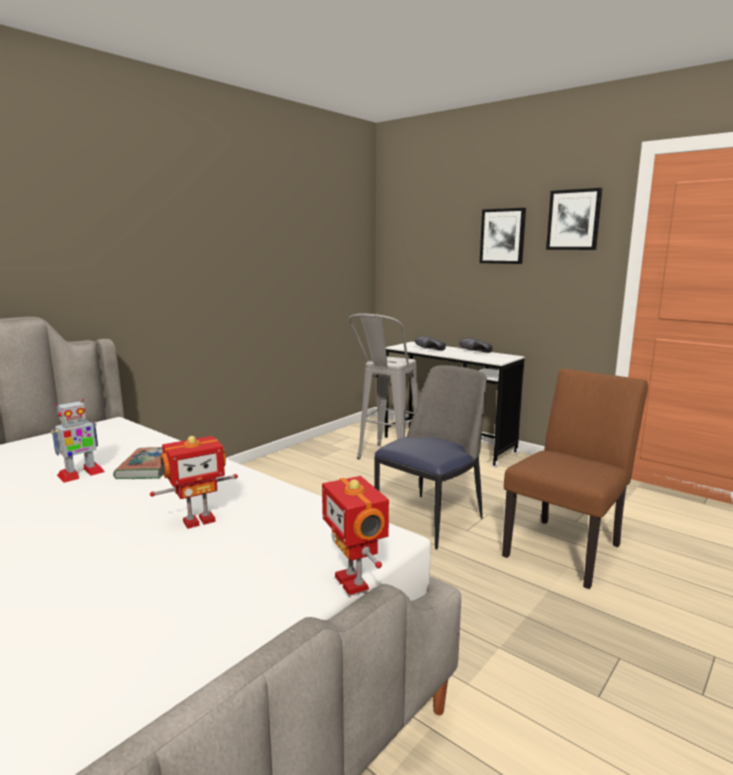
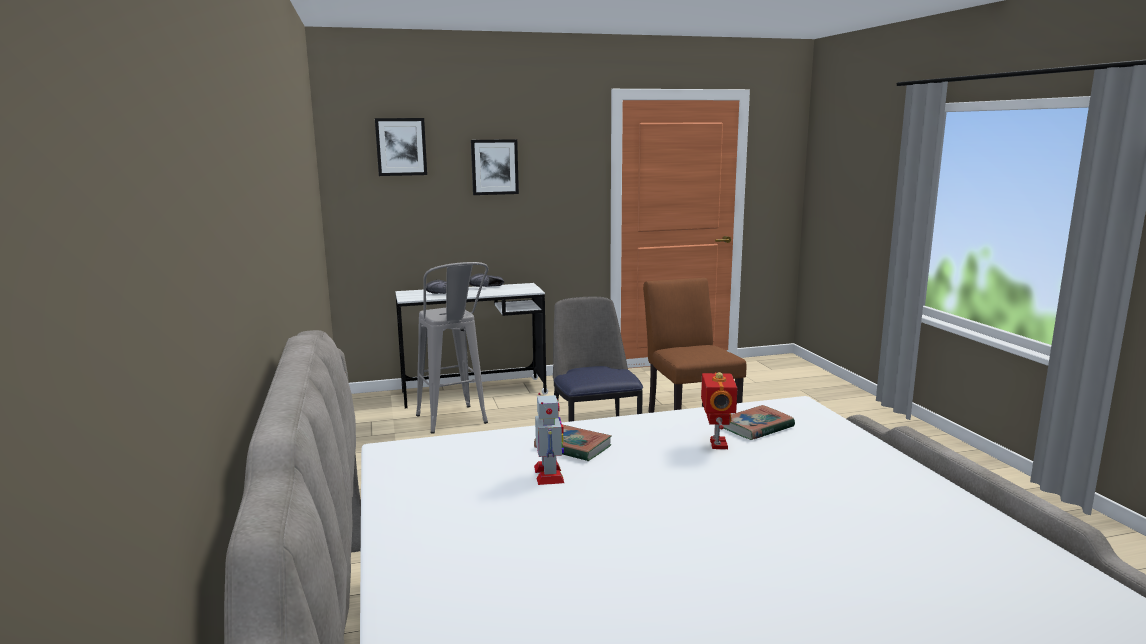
camera: 55 degrees left, 0 degrees up
(270, 530) = (757, 427): none -> book
(354, 582) = (848, 419): toy robot -> none
(573, 220) = (563, 151): picture -> picture (401, 147)

